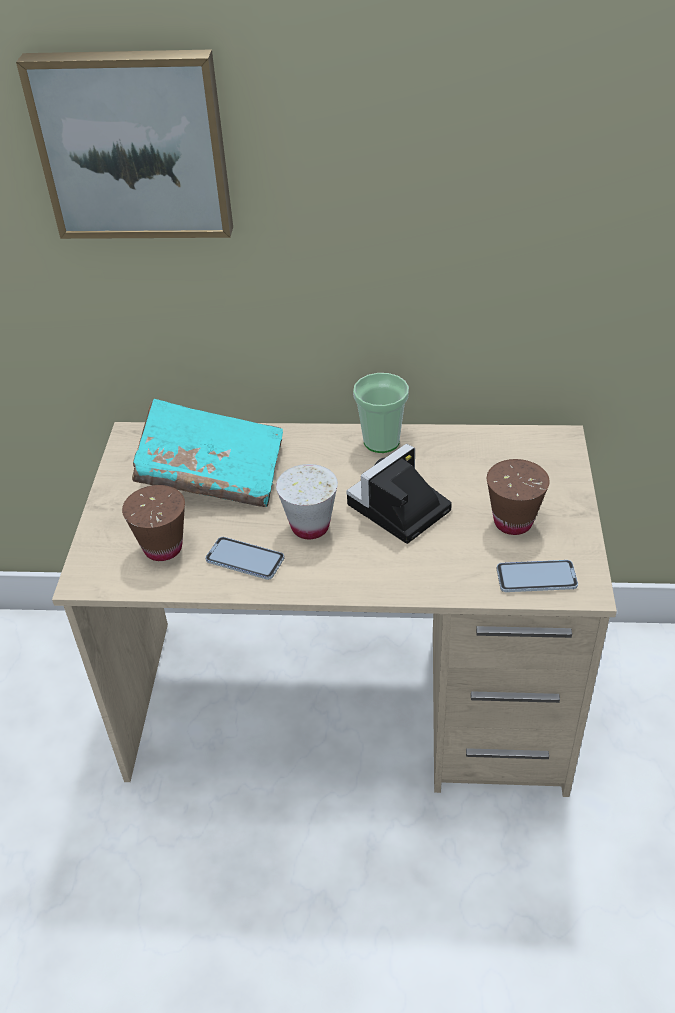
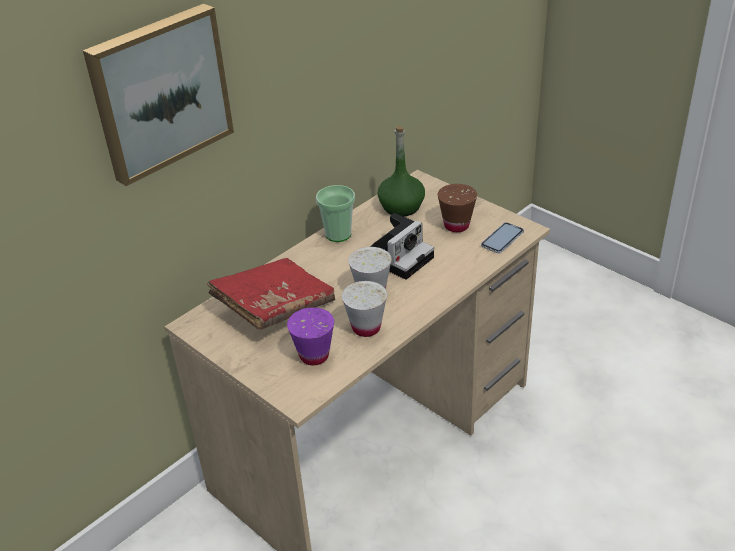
camera: 50 degrees left, 5 degrees down
(163, 548) = (314, 355): brown cup -> purple cup
(212, 472) = (274, 307): turquoise book -> red book
(245, 559) = (366, 328): phone -> white cup
(397, 510) = (399, 256): camera -> camera turned 135 degrees counterclockwise
(491, 457) = (401, 207): none -> green bottle

